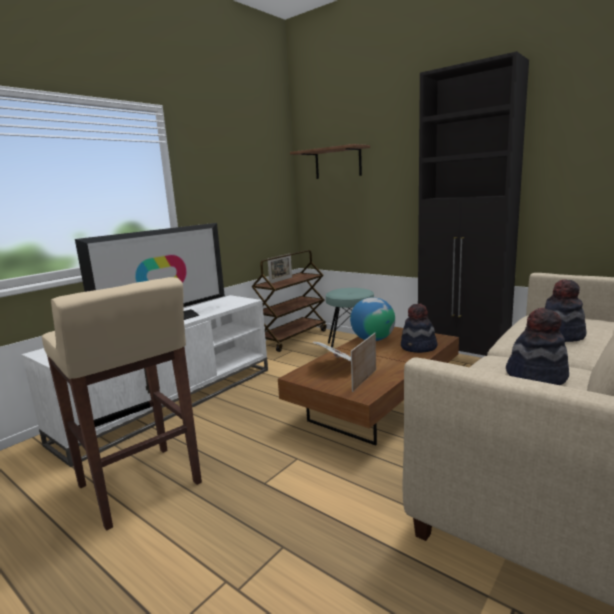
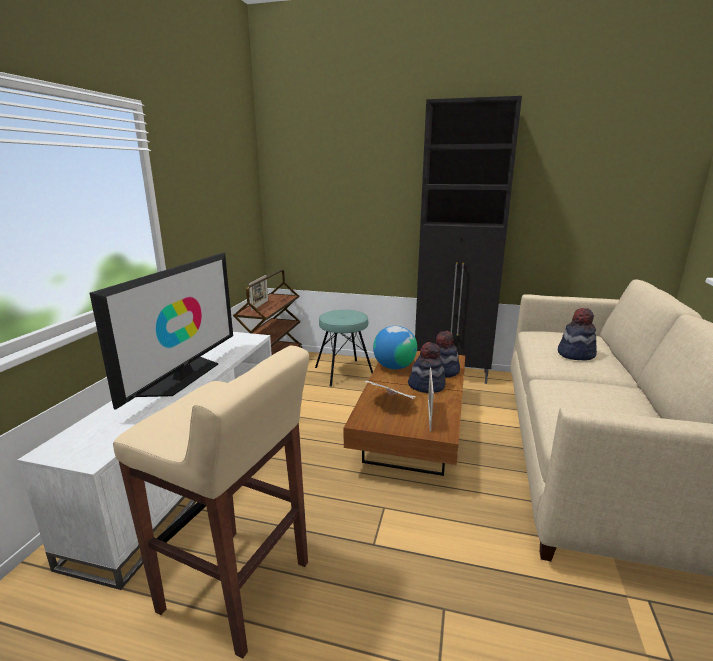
camera: 25 degrees left, 5 degrees up
(338, 163) = (316, 178): shelf -> none
(536, 376) = (602, 399): hat -> hat (426, 386)

